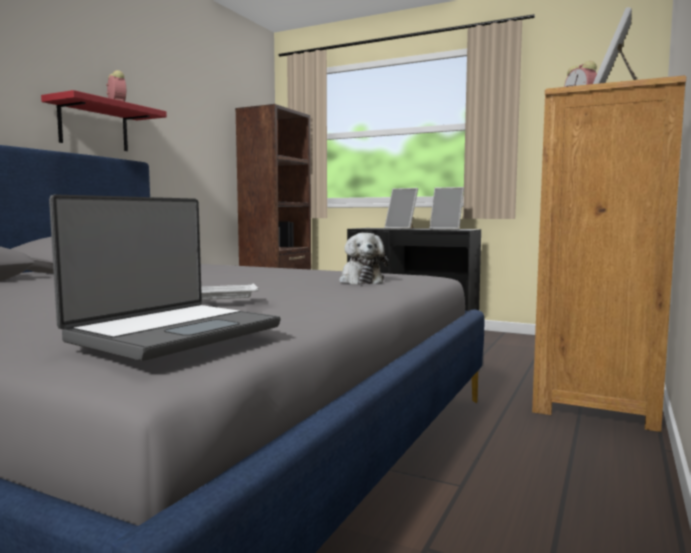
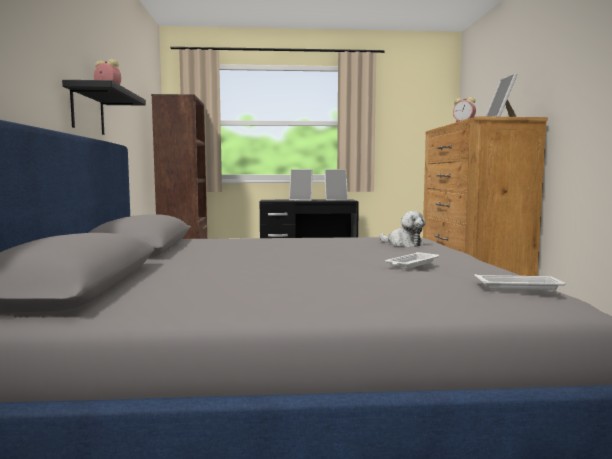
camera: 30 degrees left, 0 degrees up
(94, 126) = (87, 111): red shelf -> black shelf
(173, 333) = (519, 287): laptop -> white tray

